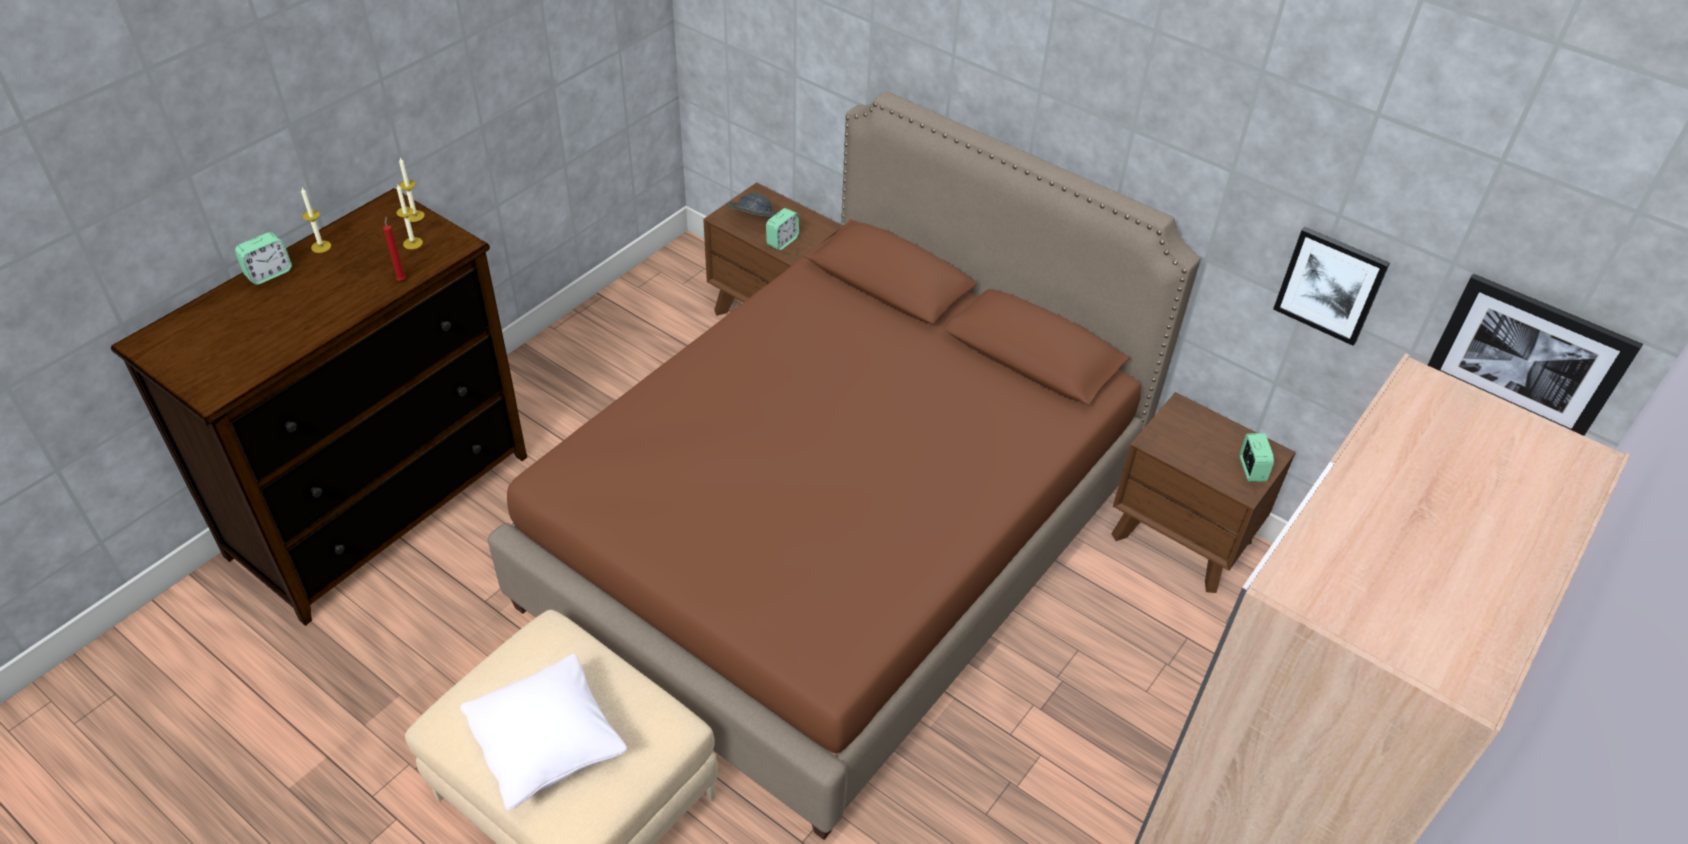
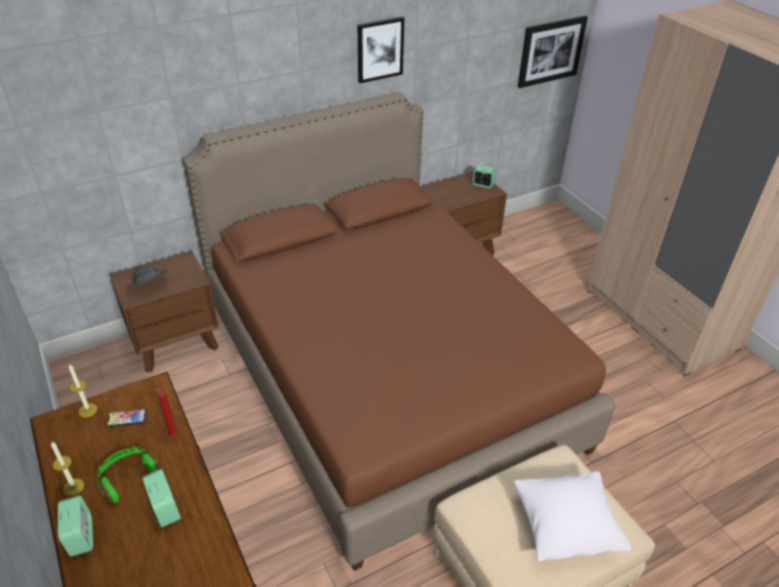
camera: 65 degrees left, 5 degrees down
(340, 274) = (128, 478): none -> green headphones
(413, 243) = (126, 418): candle -> phone
(782, 241) = (183, 280): alarm clock -> alarm clock (165, 509)
(1330, 285) = (473, 75): picture -> picture (380, 49)

